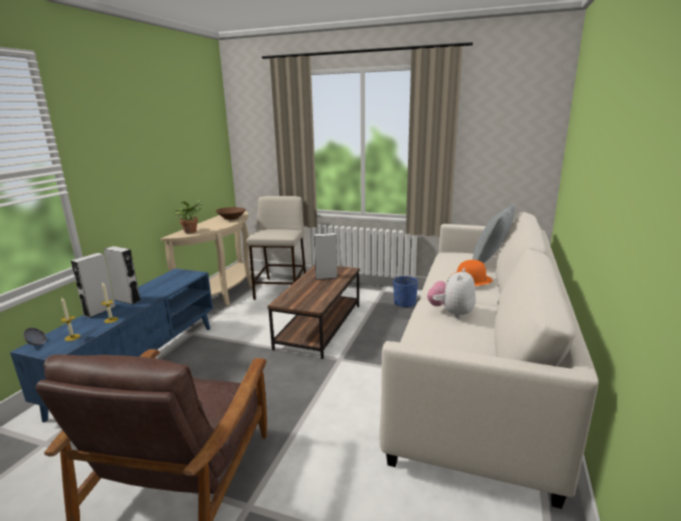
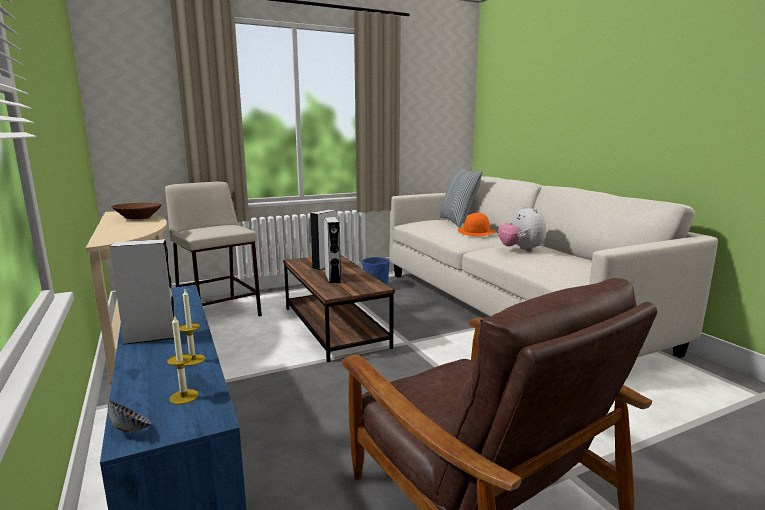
camera: 45 degrees left, 5 degrees down
(100, 311) = (135, 360): grey speaker -> grey speaker (333, 279)
(191, 231) = (117, 234): potted plant -> none

